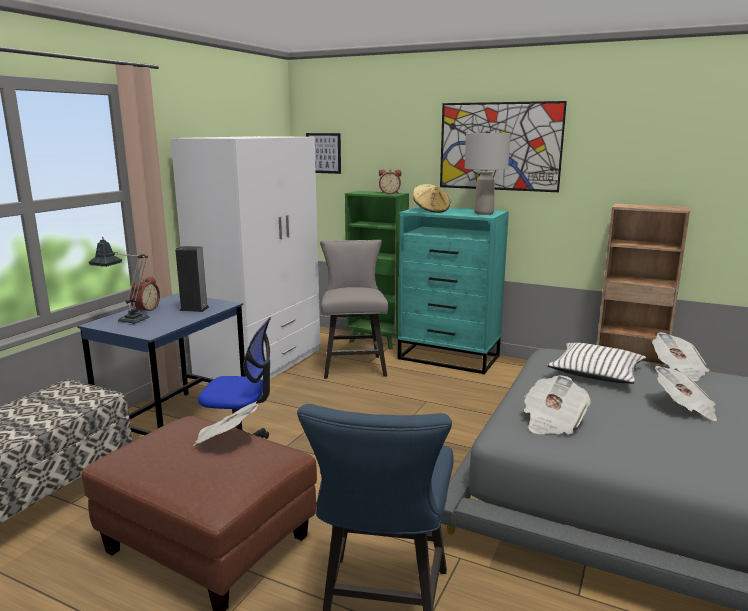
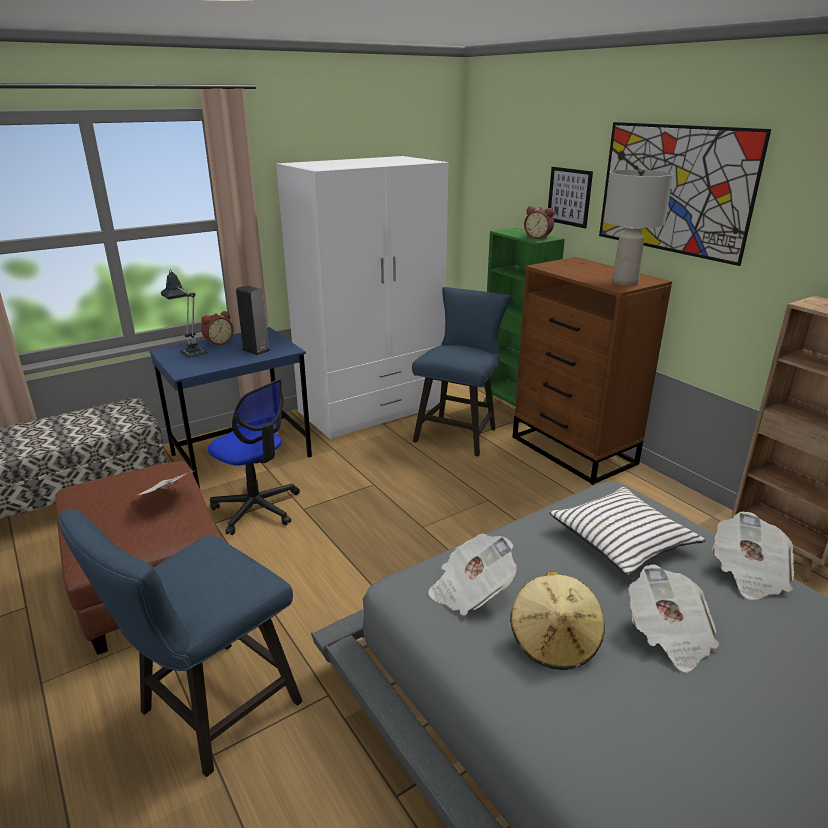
camera: 30 degrees right, 10 degrees up
(323, 153) = (489, 176): picture -> picture (569, 197)
(353, 365) = (459, 433): grey chair -> blue chair
(431, 210) = (567, 268): beige hat -> beige hat (555, 641)
(449, 358) = (574, 451): turquoise dresser -> brown dresser

